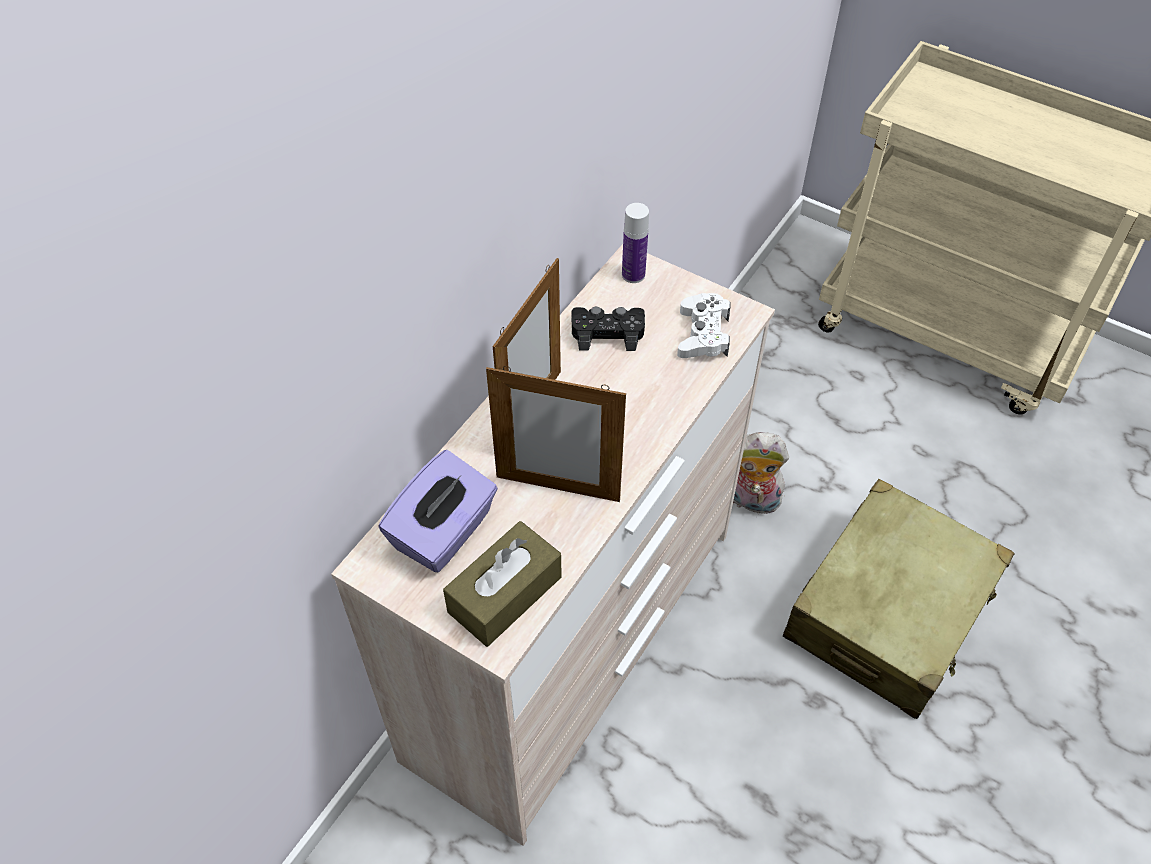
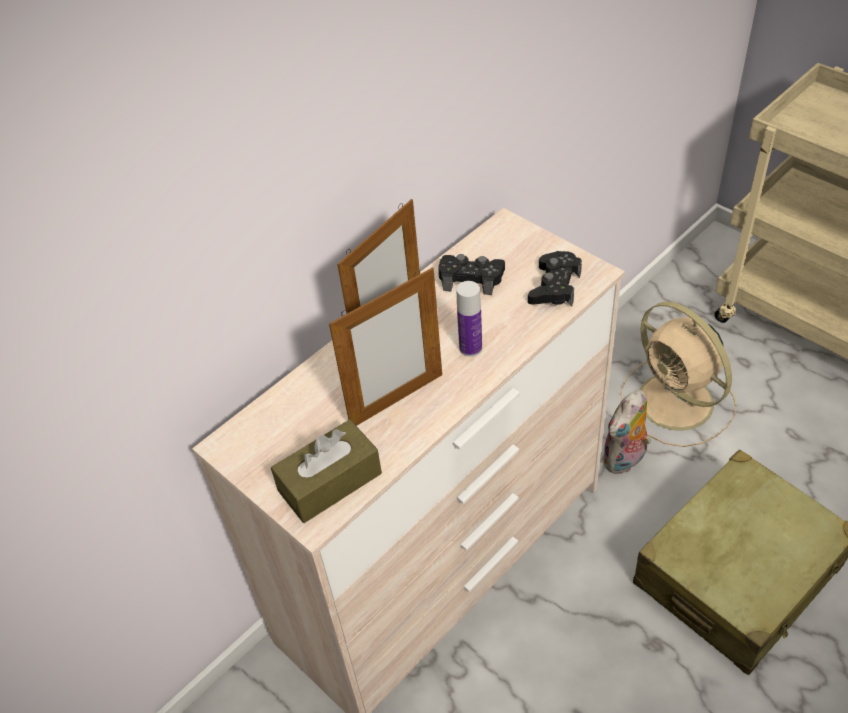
camera: 15 degrees right, 5 degrees down
(444, 532) = (292, 426): purple tissue box -> none
(557, 488) = (397, 400): picture frame -> picture frame turned 60 degrees counterclockwise
(633, 275) = (505, 233): bottle -> bottle (470, 348)
(703, 334) = (554, 286): white game controller -> black game controller
(750, 500) = (625, 460): plush toy -> plush toy turned 75 degrees counterclockwise
(795, 429) = (678, 403): none -> beige fan

